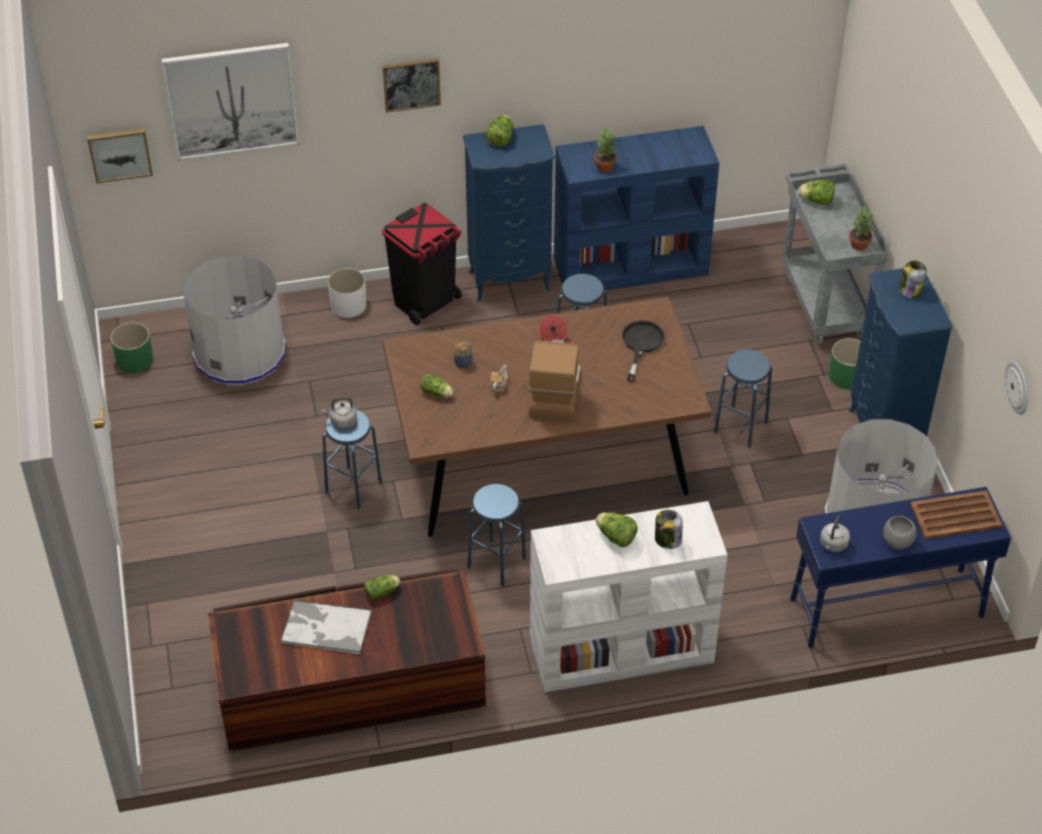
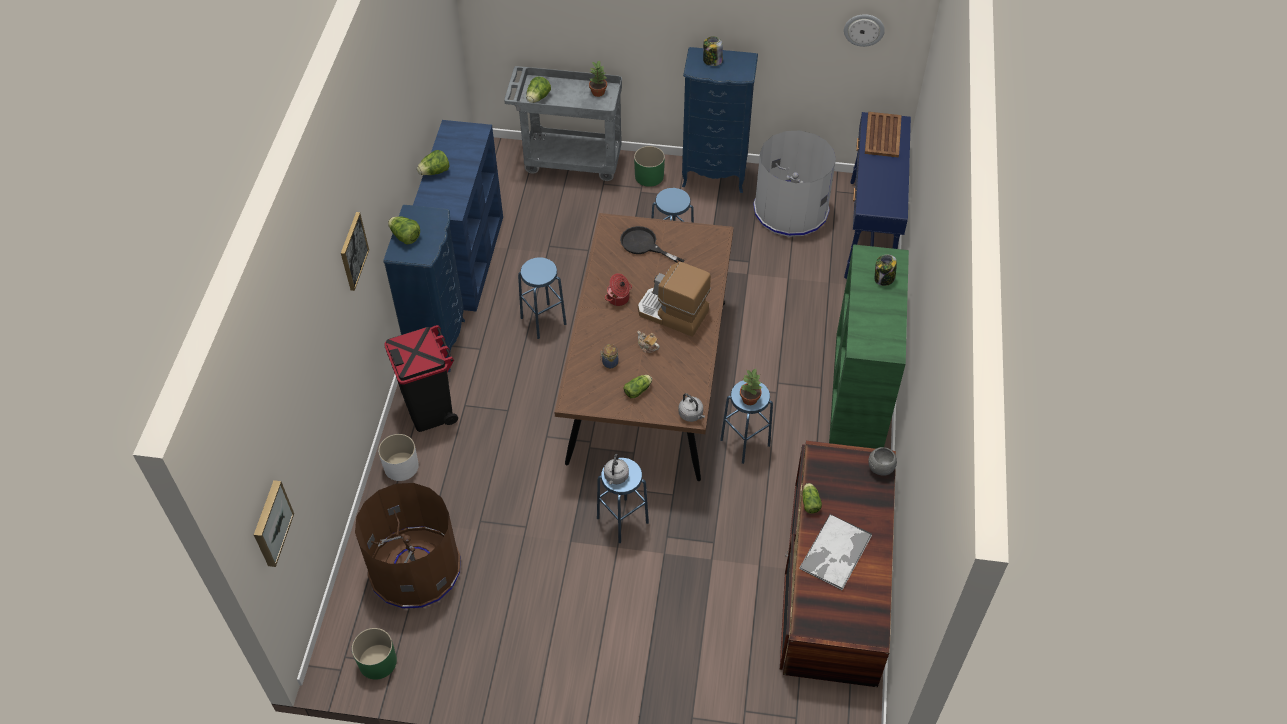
camera: 70 degrees left, 5 degrees up
(231, 100) = (298, 388): picture -> none
(239, 352) = (415, 568): grey trash can -> brown trash can
(605, 166) = (455, 192): potted plant -> potted plant (749, 398)
(616, 537) = (871, 307): lettuce -> lettuce (435, 172)
(622, 652) = (860, 390): white bookcase -> green bookcase
(833, 545) = (887, 204): grey kettle -> grey kettle (691, 415)
(897, 542) = (896, 171): grey bowl -> grey bowl (881, 468)

